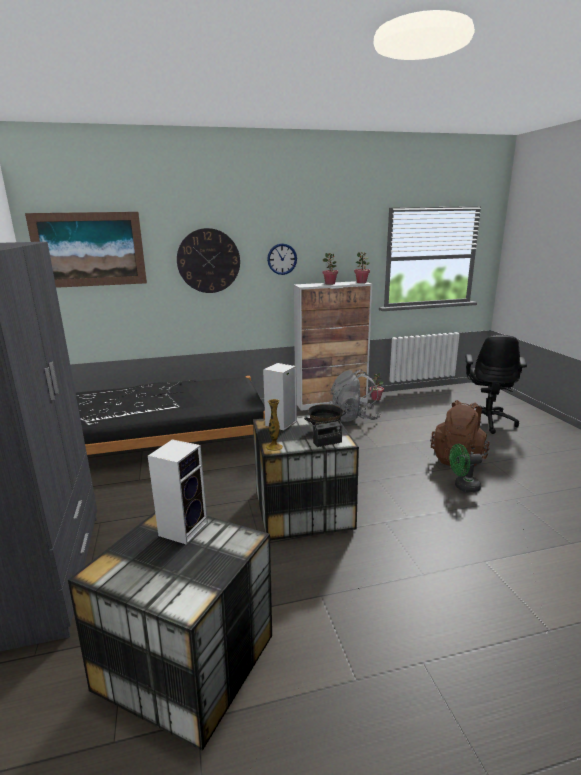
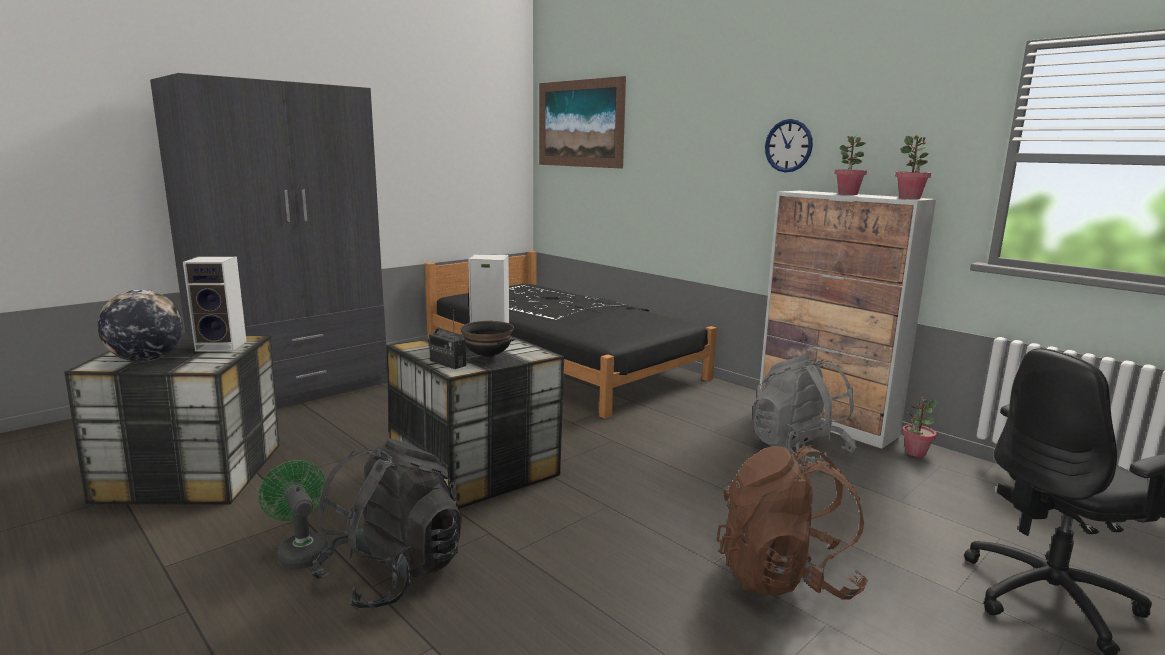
camera: 60 degrees right, 5 degrees down
(195, 572) = (146, 360): none -> globe
(208, 261) = (689, 143): wall clock -> none
(274, 447) = (413, 345): vase -> none
(413, 564) = (393, 574): none -> black backpack
(463, 487) = (671, 596): green fan -> green fan (301, 551)

